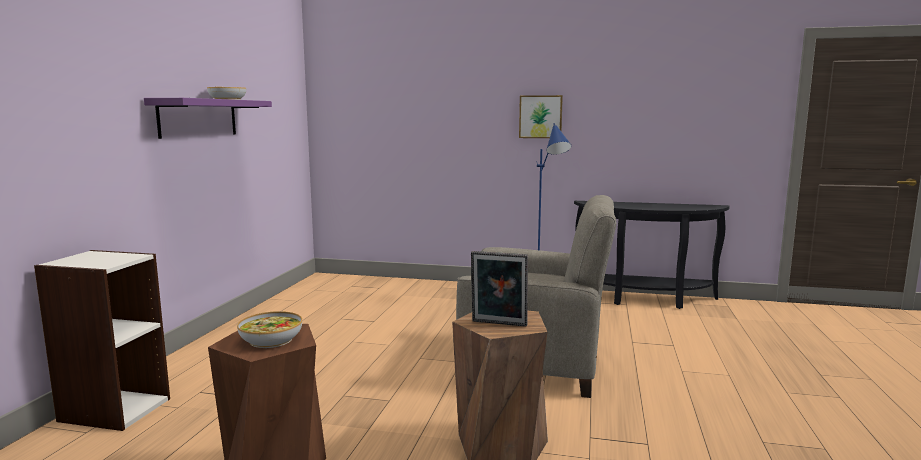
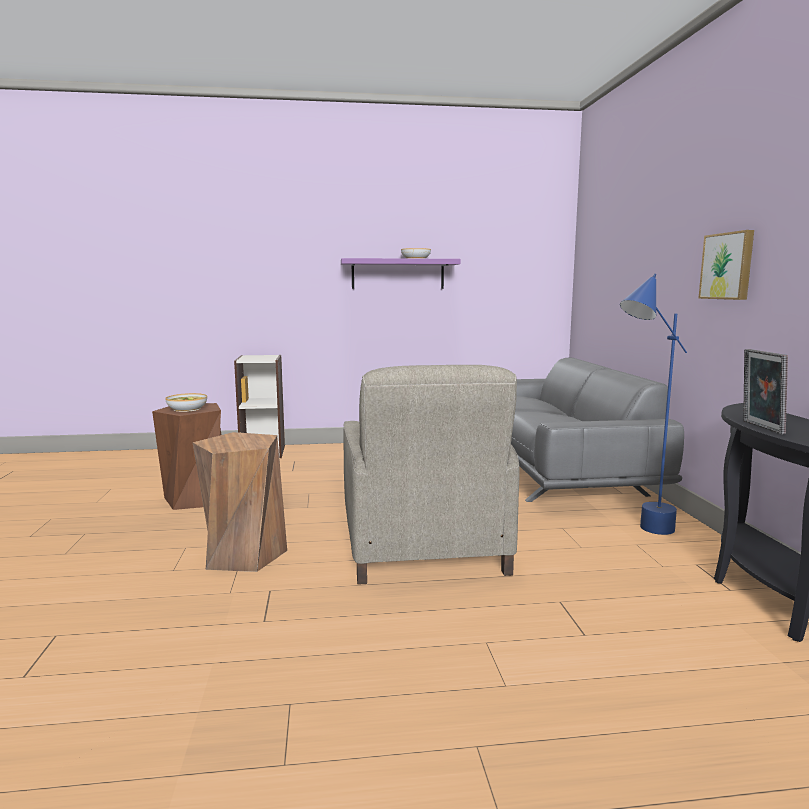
camera: 70 degrees right, 0 degrees up
(400, 293) = (555, 470): none -> grey sofa
(498, 324) = (227, 441): picture frame -> picture frame (759, 427)

